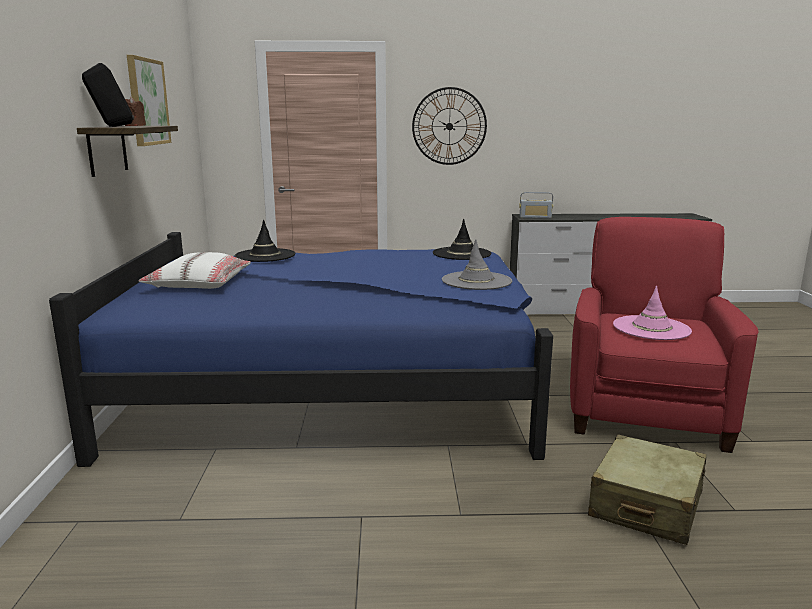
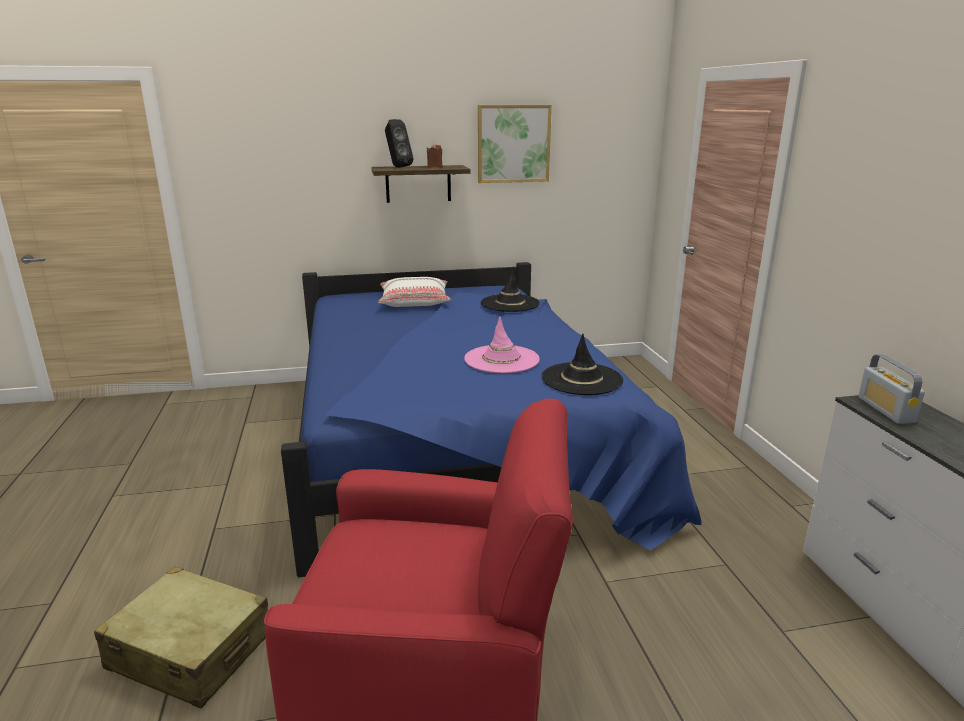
camera: 80 degrees right, 5 degrees up
(449, 126) = (850, 204): wall clock -> none
(476, 281) = (432, 391): grey hat -> none
(651, 328) = (391, 557): pink hat -> pink hat (501, 359)

